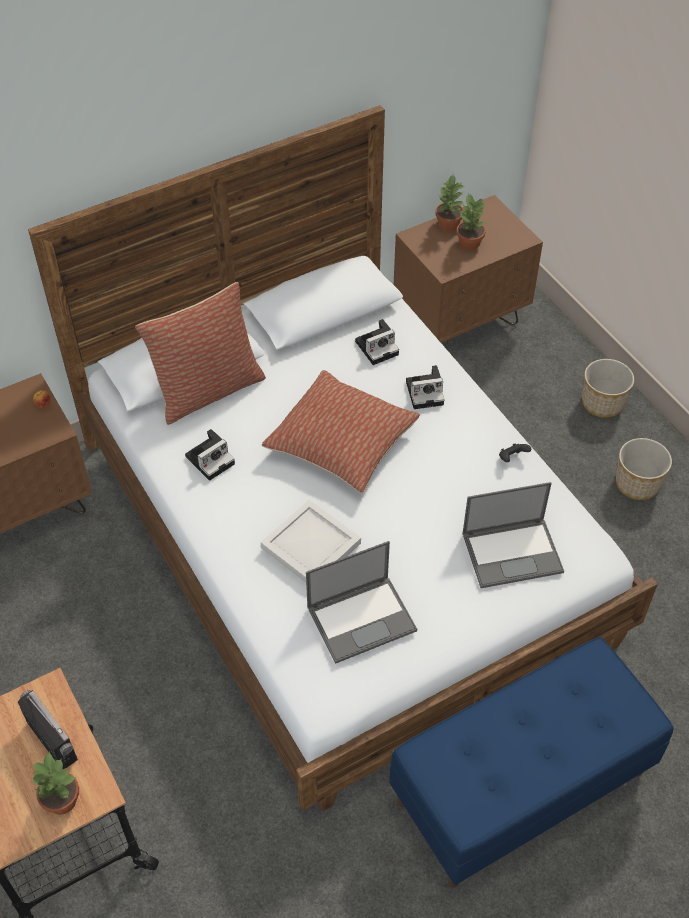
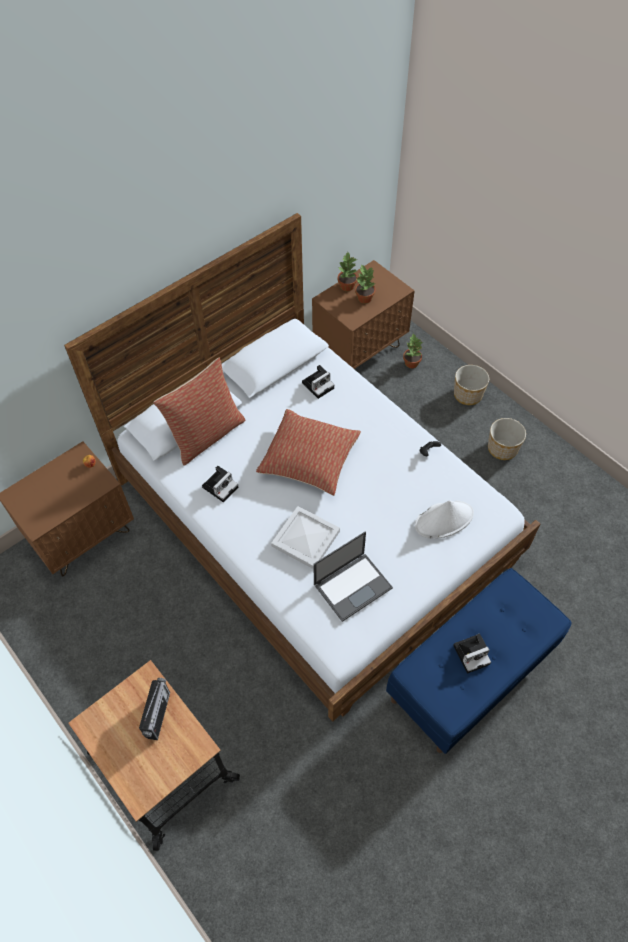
camera: 10 degrees left, 5 degrees up
(52, 741) = (158, 715): radio -> radio turned 60 degrees clockwise
(61, 800) = (175, 757): potted plant -> potted plant (411, 363)
(426, 392) = (359, 413): camera -> camera (472, 653)
(513, 552) = (444, 520): laptop -> white hat

